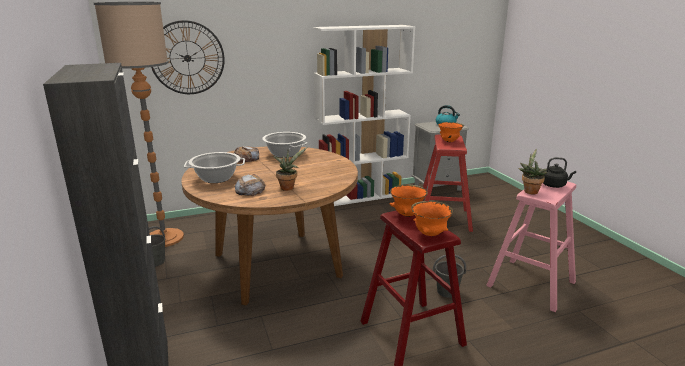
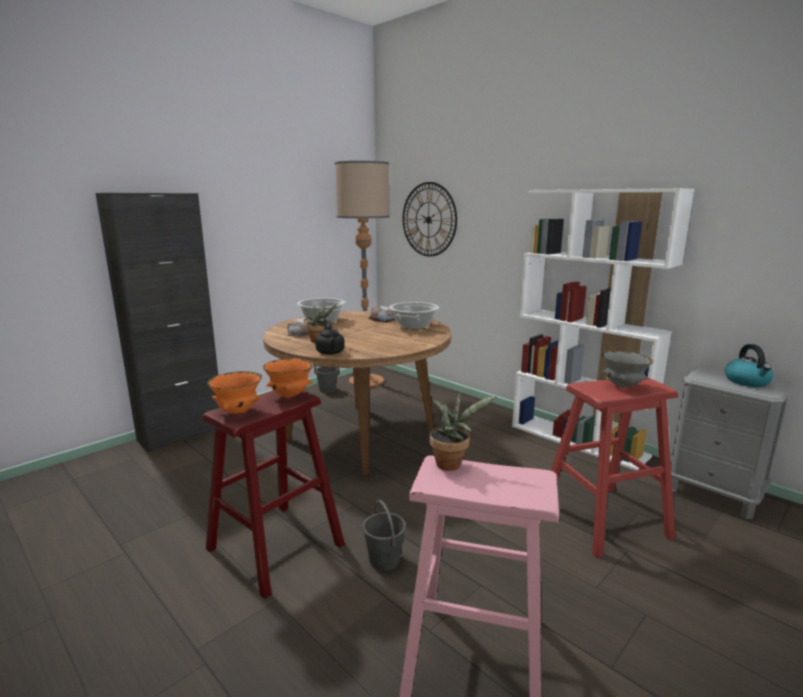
camera: 65 degrees right, 5 degrees down
(449, 141) = (622, 386): orange bowl -> grey bowl
(554, 185) = (511, 486): black kettle -> black kettle (330, 353)

